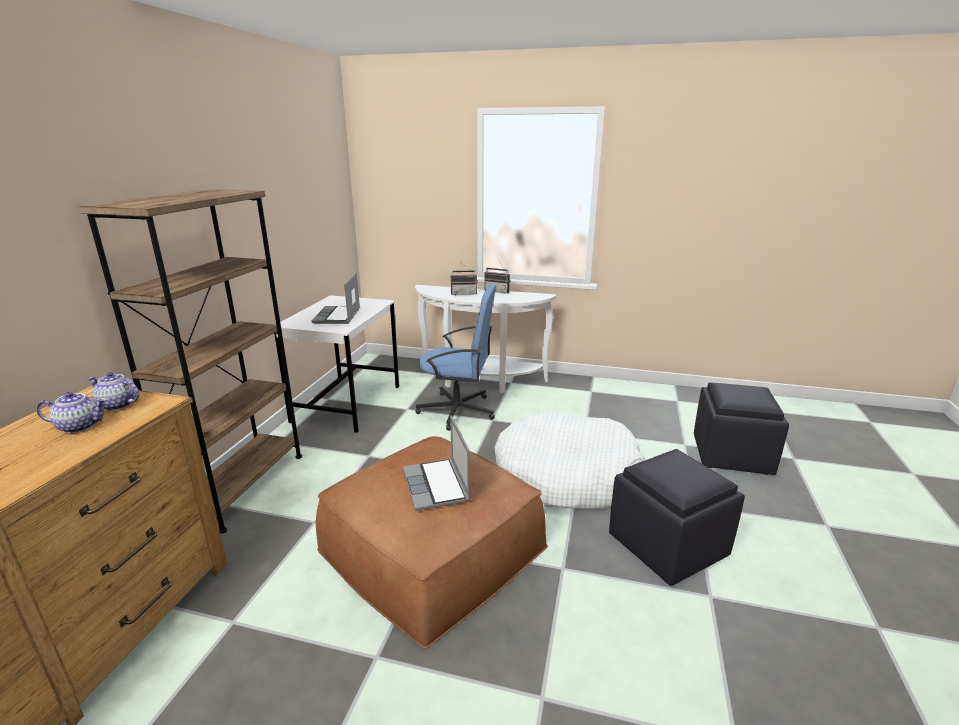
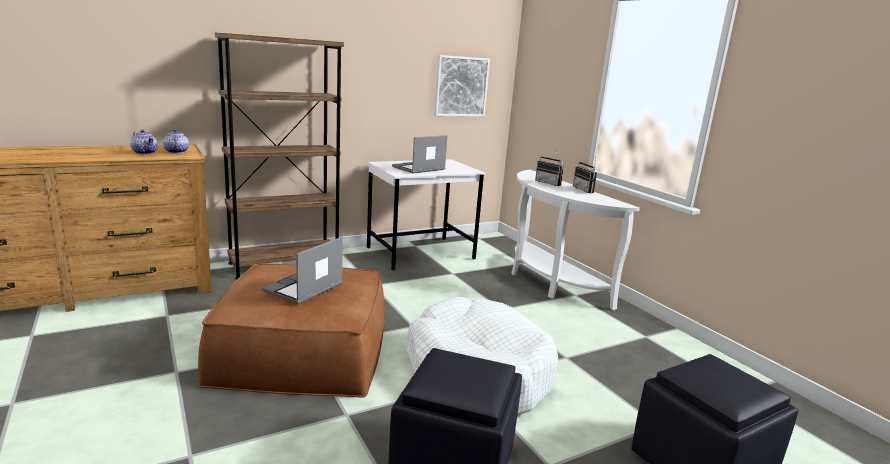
camera: 45 degrees right, 5 degrees down
(321, 214) = (461, 86): none -> picture
(458, 411) = (487, 291): blue office chair -> none

